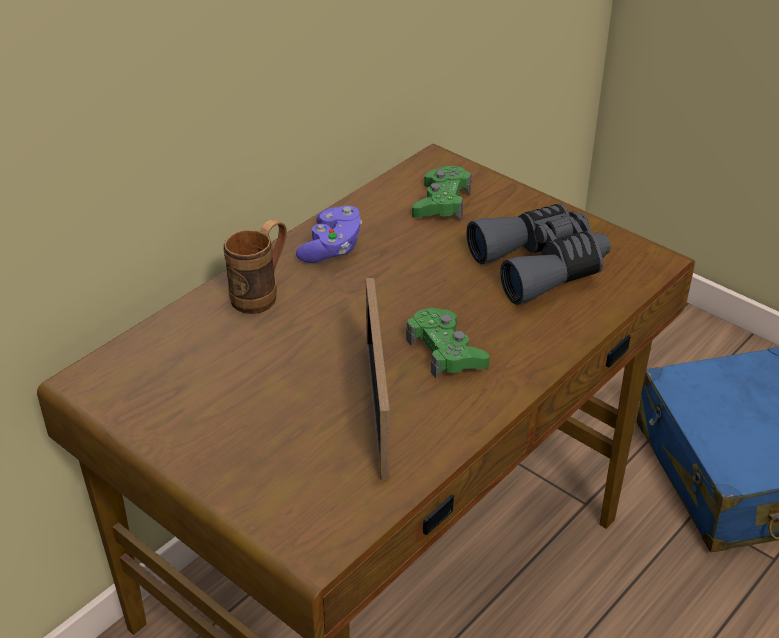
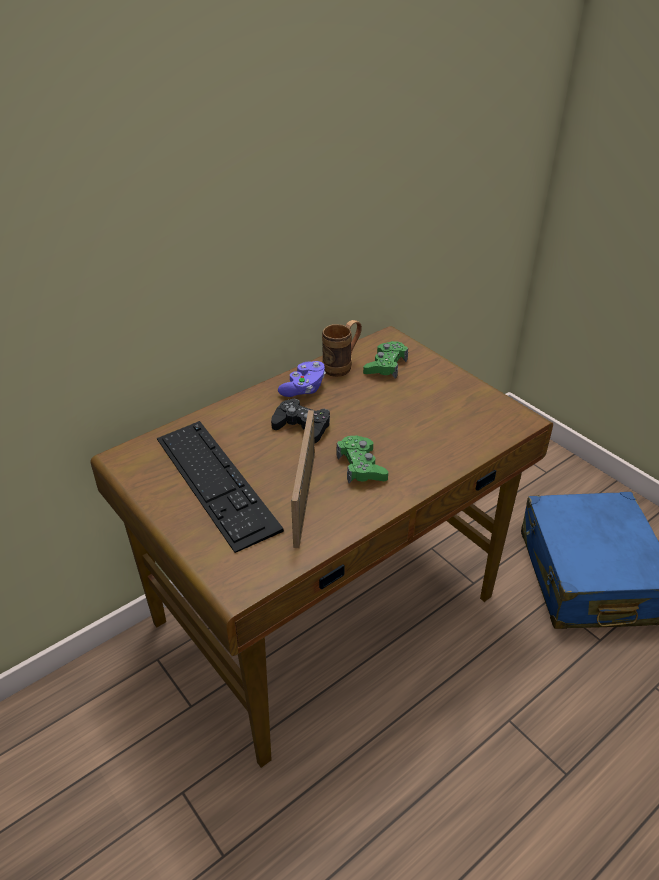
camera: 10 degrees right, 0 degrees up
(240, 400) = (215, 482): none -> keyboard
(262, 294) = (249, 414): brown mug -> brown mug (342, 366)
(344, 304) = (302, 426): none -> black game controller
(541, 266) = (442, 415): grey binoculars -> none

